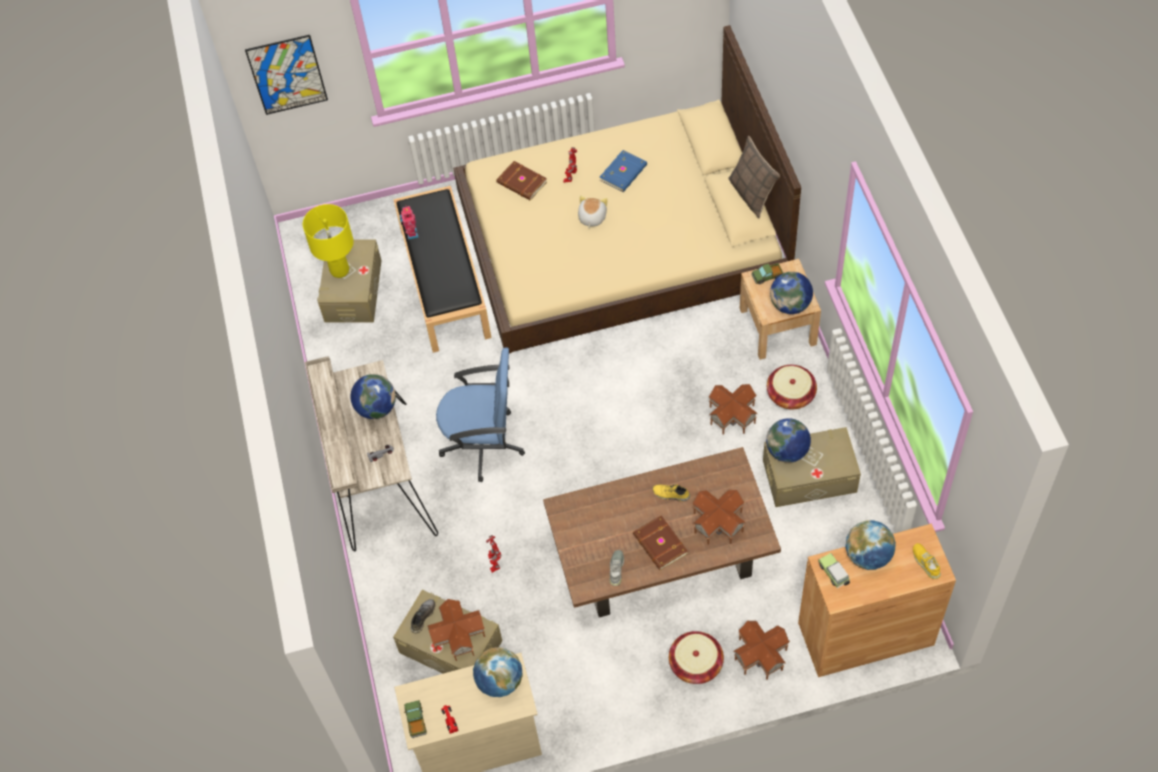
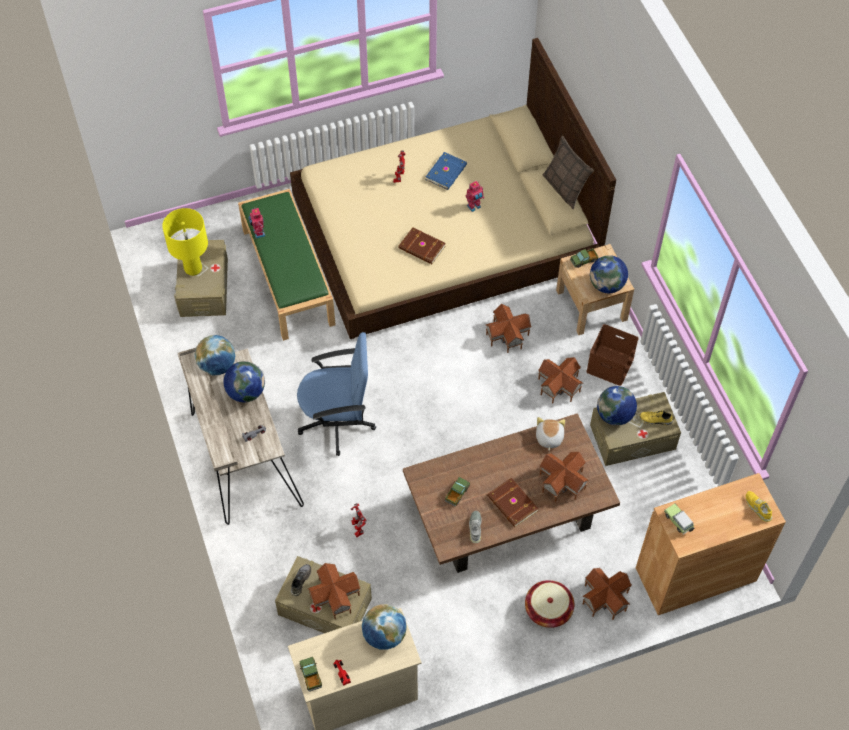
camera: 10 degrees left, 0 degrees up
(287, 74) = (144, 90): picture -> none
(445, 283) = (289, 277): black bench -> green bench
(521, 183) = (355, 184): brown book -> brown book (421, 248)
(591, 217) = (421, 213): plush toy -> plush toy (548, 438)
(600, 530) = (457, 494): none -> toy truck
(651, 212) = (474, 207): none -> toy robot
(671, 495) = (517, 459): yellow shoe -> yellow shoe (655, 420)
(681, 356) = (508, 335): none -> toy house
(790, 394) = (609, 365): basket -> brown storage box
(868, 556) = (707, 504): globe -> globe (217, 366)

